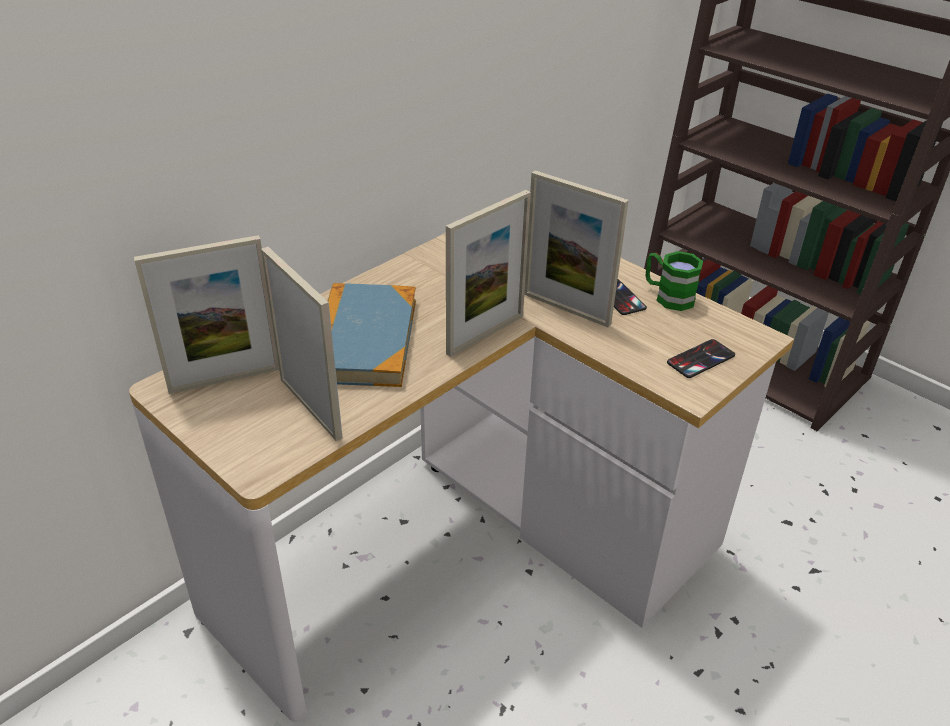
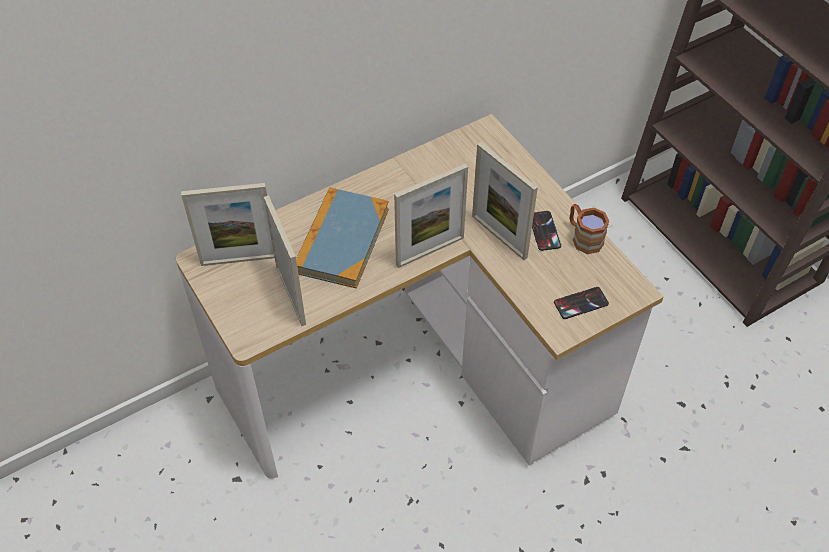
camera: 15 degrees right, 15 degrees up
(667, 296) = (583, 237): green mug -> brown mug

